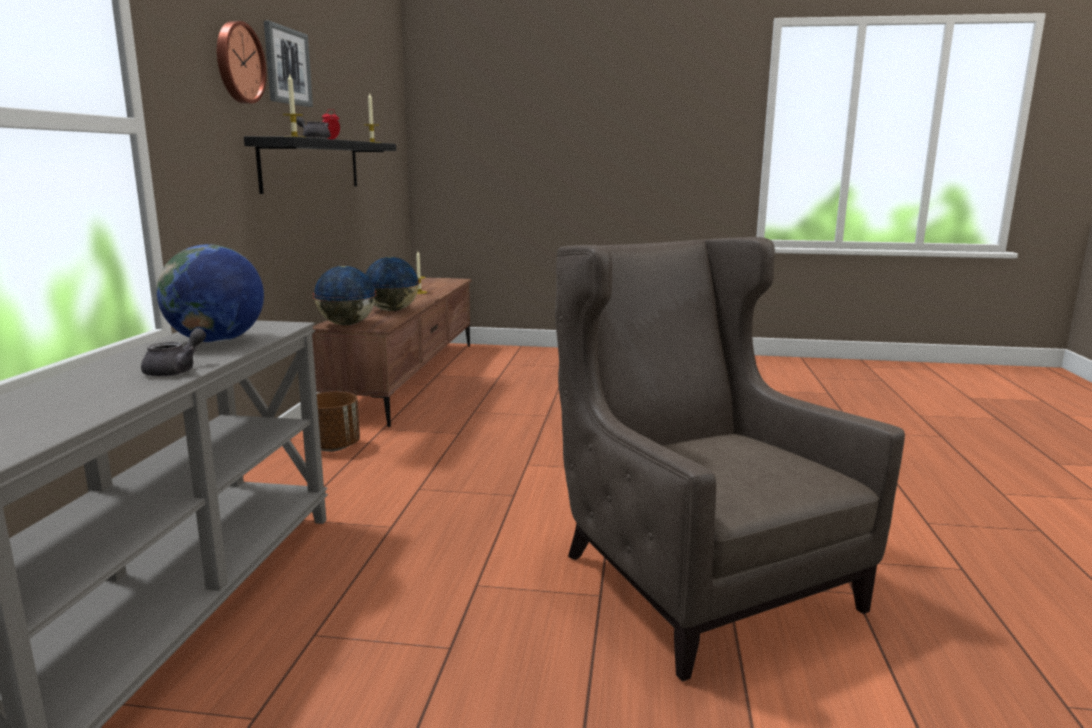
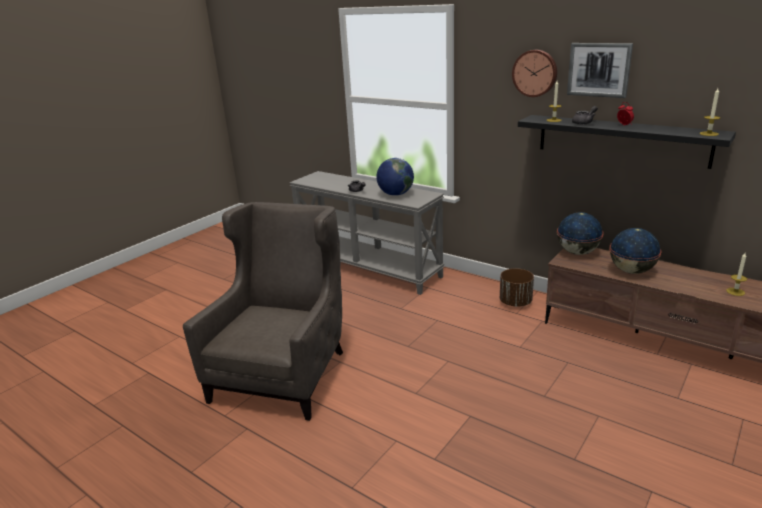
camera: 120 degrees right, 10 degrees up
(694, 577) = (284, 373): grey armchair -> grey armchair turned 75 degrees counterclockwise

